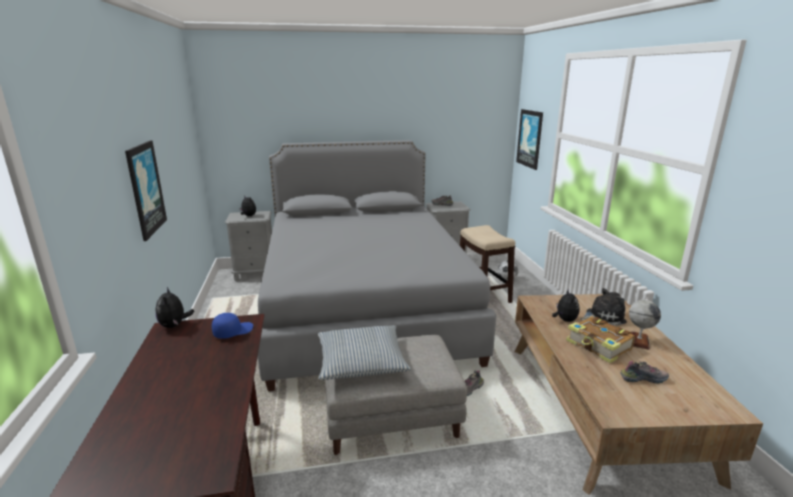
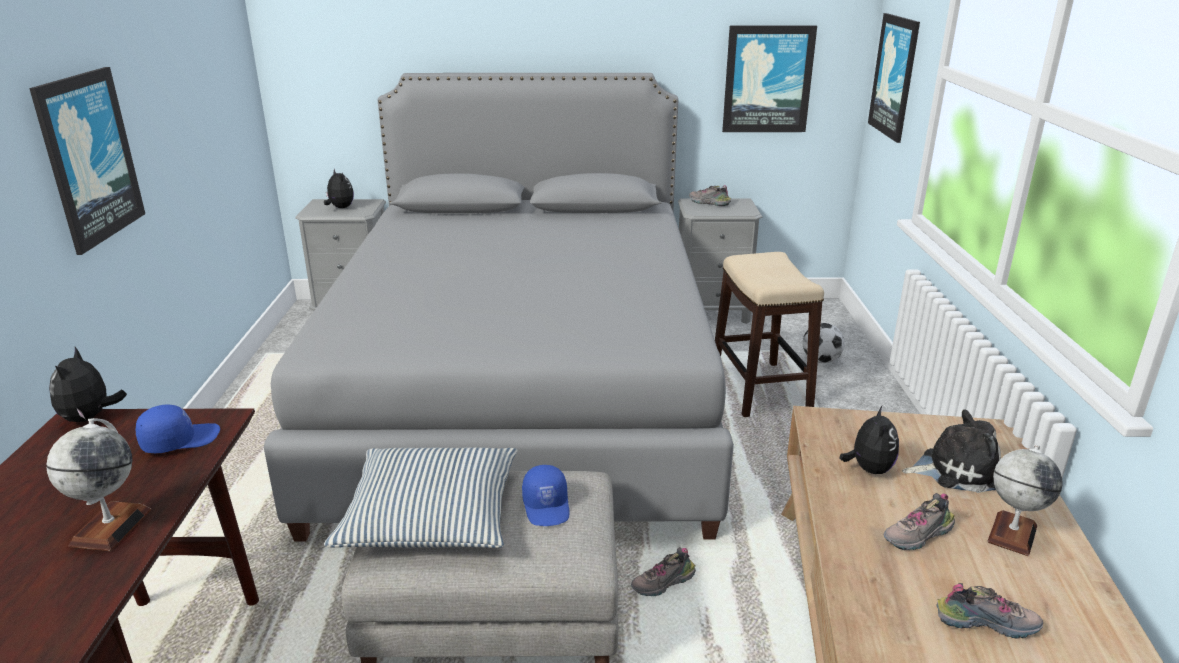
camera: 10 degrees right, 5 degrees up
(220, 375) = (111, 527): none -> globe
(418, 352) = (547, 506): none -> blue cap
(466, 142) = (767, 79): none -> picture
(599, 346) = (918, 536): book -> shoe

